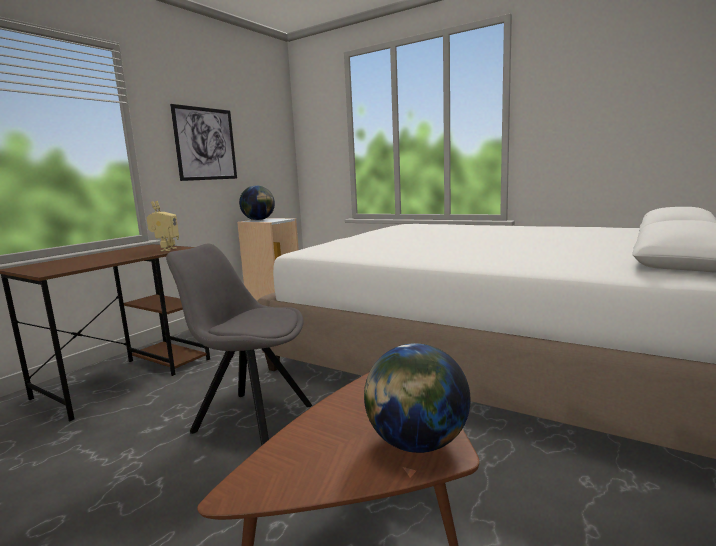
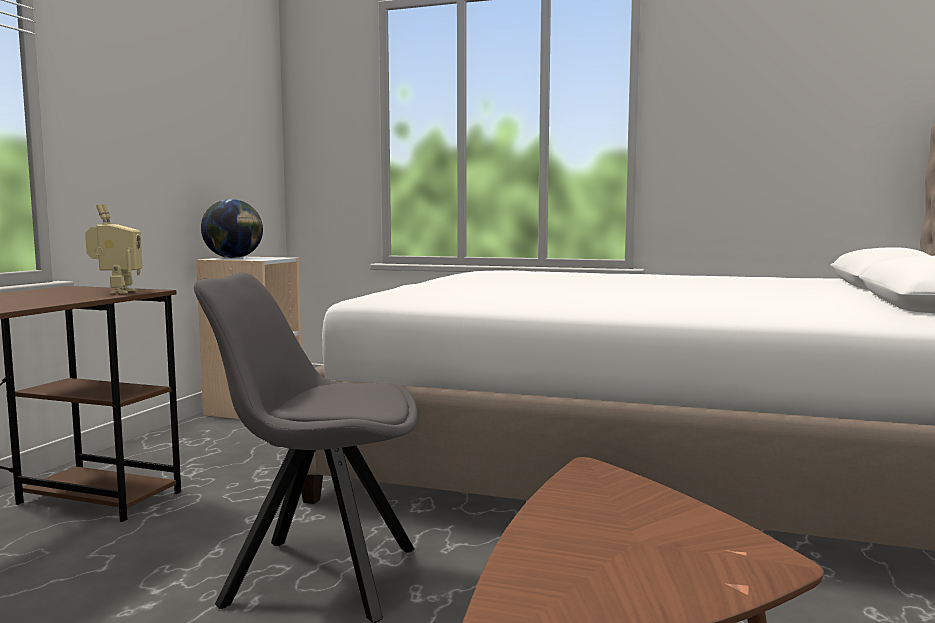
camera: 15 degrees left, 5 degrees down
(205, 144) = (152, 122): picture -> none
(416, 443) = (717, 553): globe -> none

